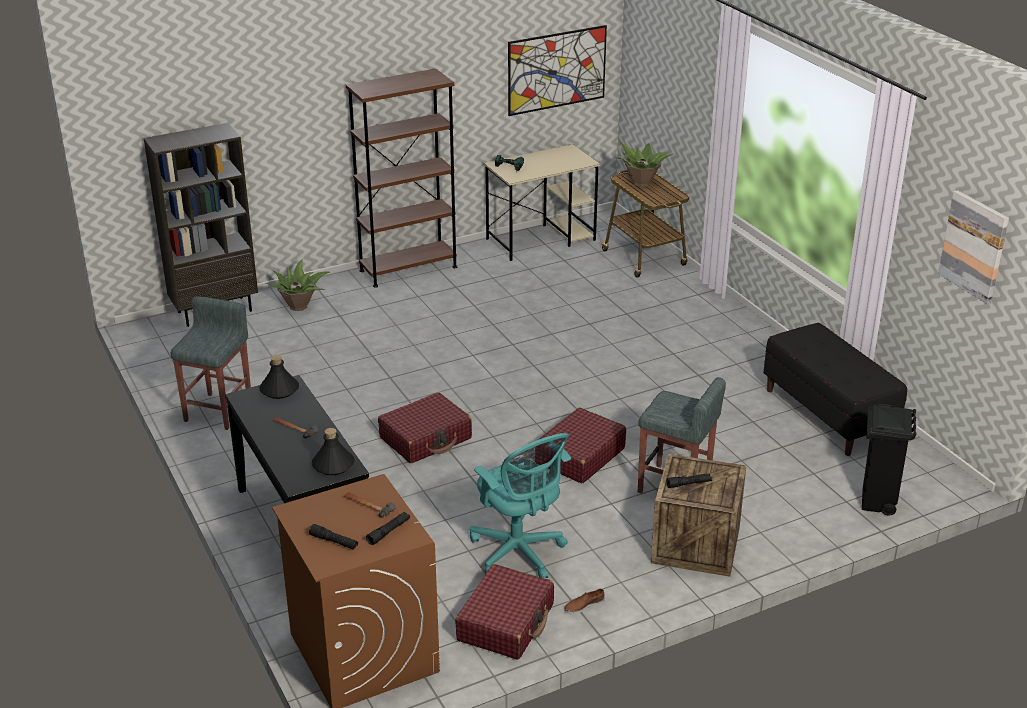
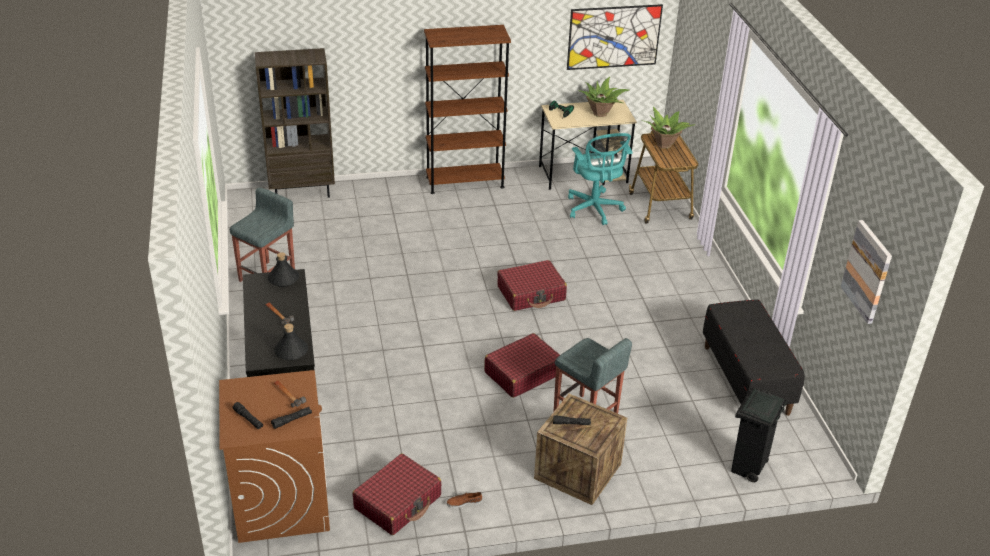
camera: 15 degrees right, 5 degrees up
(299, 306) = (366, 199): potted plant -> potted plant (601, 113)
(426, 438) = (410, 333): red suitcase -> red suitcase (531, 293)
(519, 553) = (435, 446): turquoise office chair -> turquoise office chair (594, 210)

